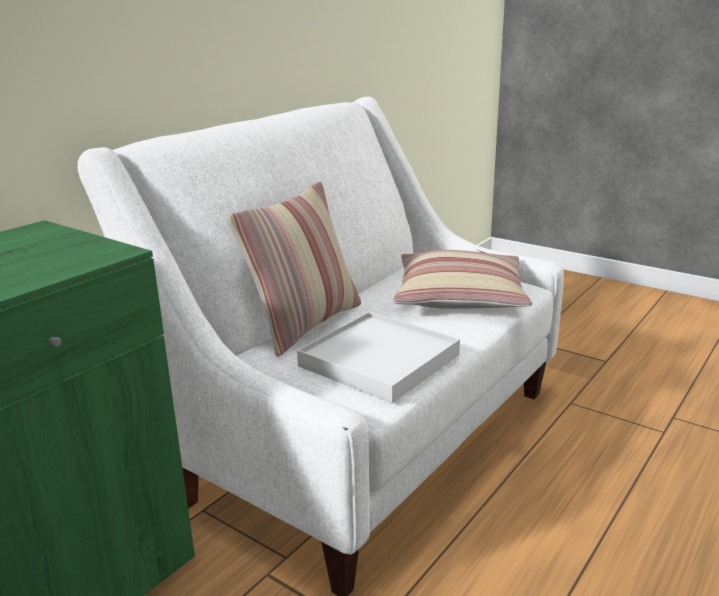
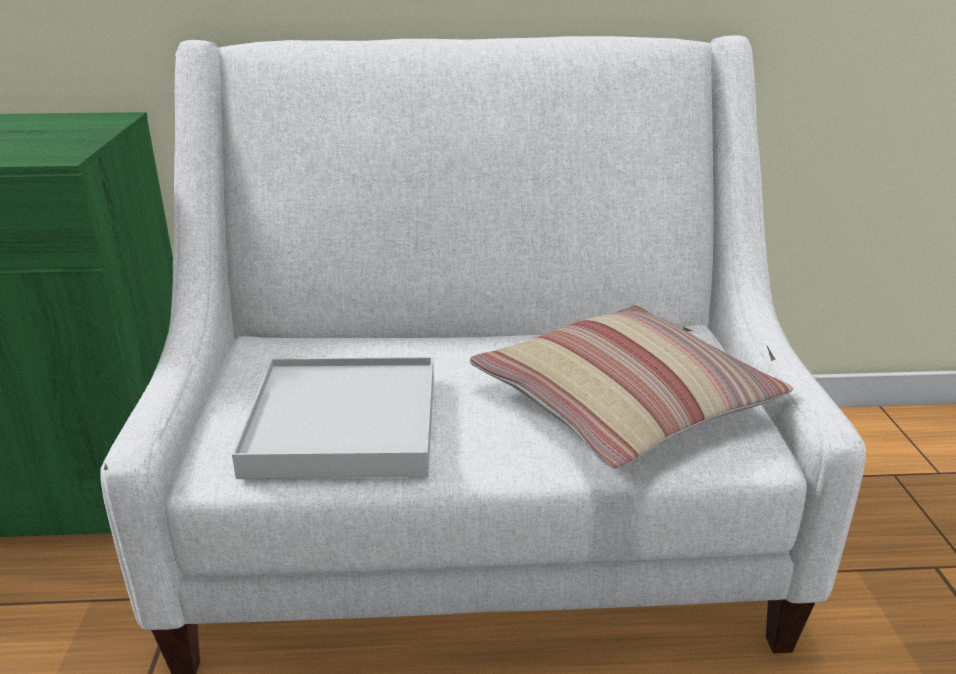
camera: 50 degrees right, 5 degrees up
(305, 324) = (387, 340): pillow -> none

